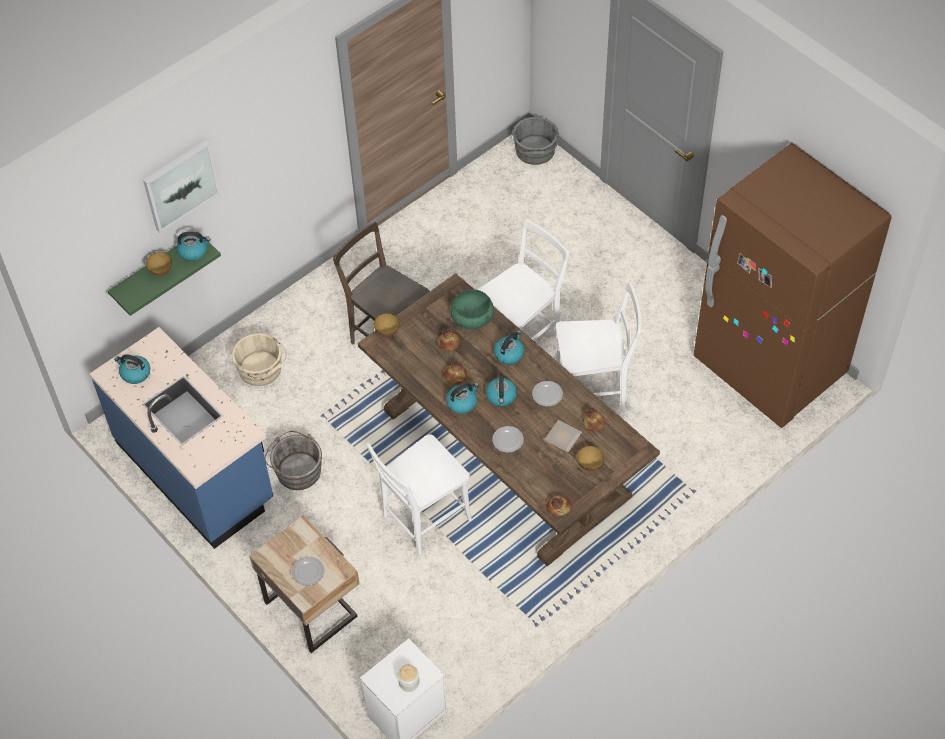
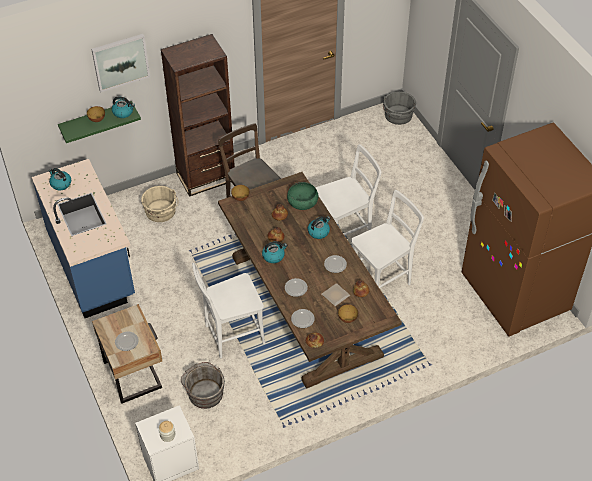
camera: 15 degrees right, 5 degrees down
(296, 470) = (159, 281): grey bucket -> grey bucket (204, 392)
(304, 303) = (206, 177): none -> brown bookcase
(501, 396) = (302, 258): kettle -> none
(532, 481) = (303, 319): none -> plate
(594, 391) = (382, 279): white chair -> white chair turned 45 degrees counterclockwise

